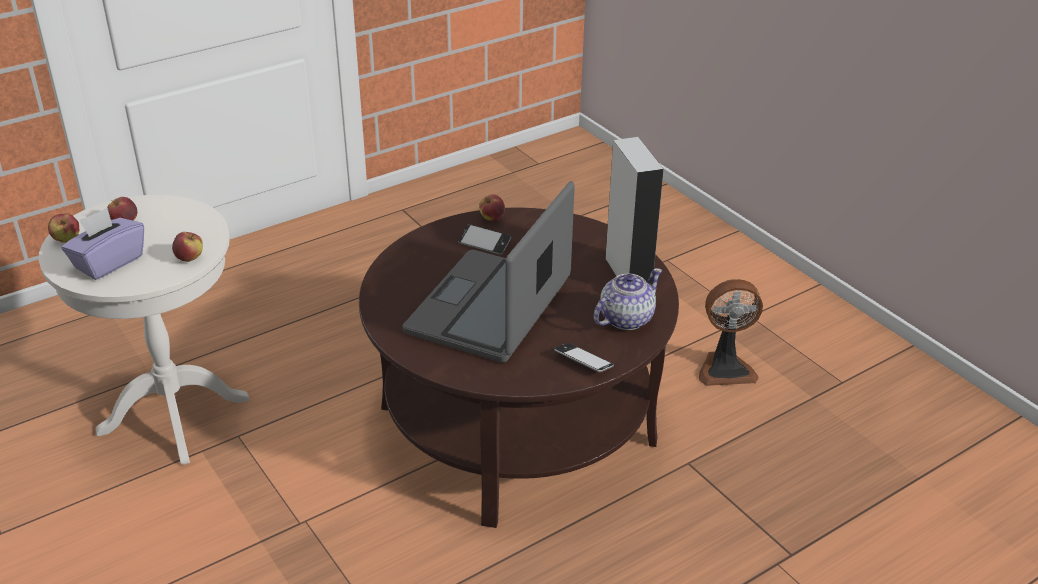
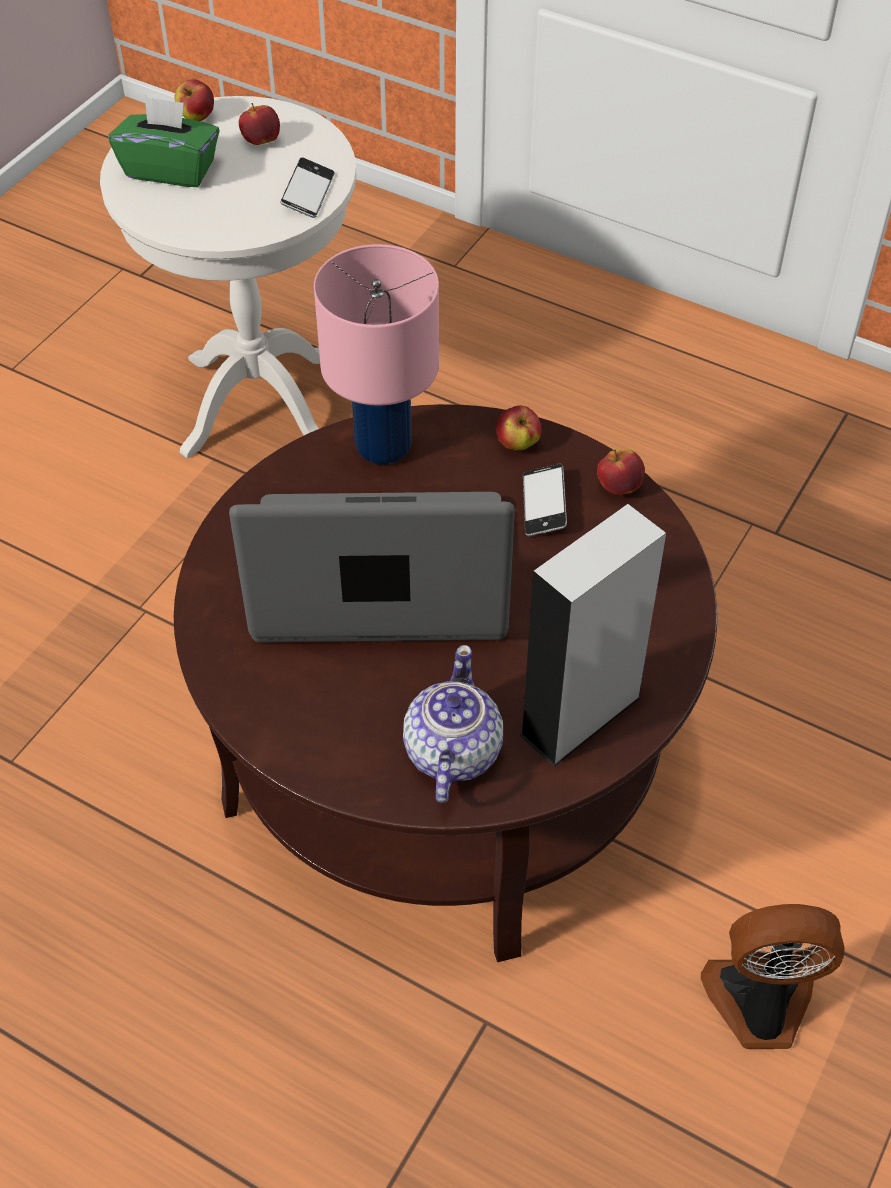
camera: 65 degrees right, 15 degrees up
(108, 262) = (170, 169): purple tissue box -> green tissue box
(190, 258) = (218, 228): apple -> apple (517, 444)
(394, 280) = (383, 445): none -> pink table lamp
(583, 362) = (309, 736): phone -> phone (308, 193)
(625, 319) = (451, 753): teapot -> teapot turned 105 degrees counterclockwise
(725, 368) = (760, 1005): fan -> fan turned 120 degrees clockwise

